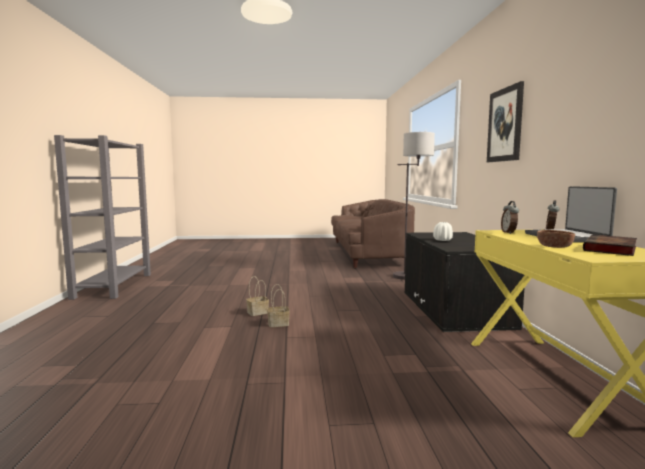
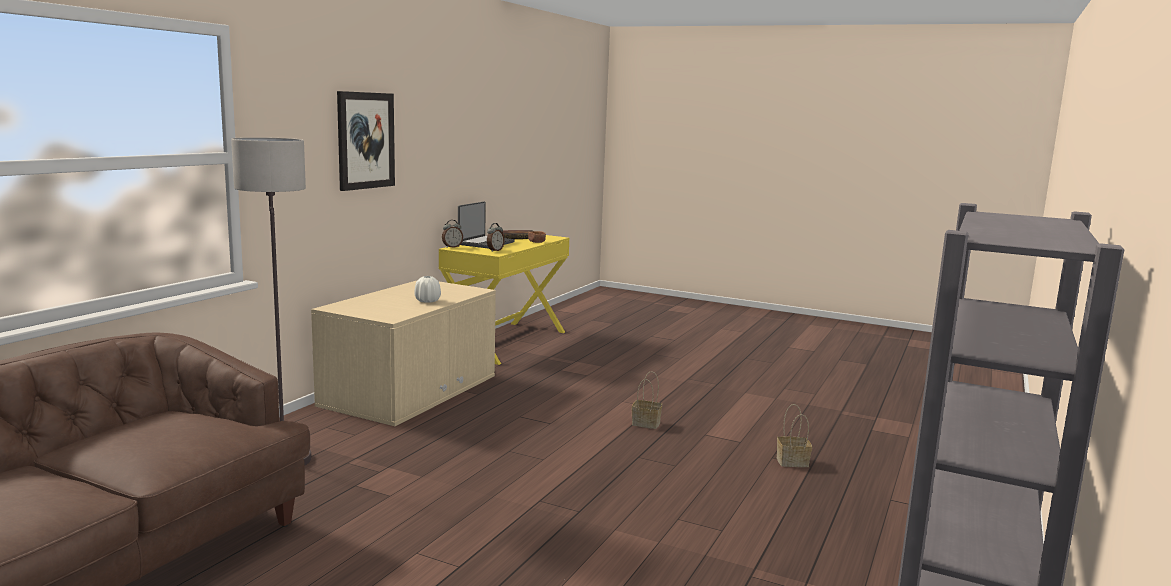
camera: 150 degrees left, 5 degrees up
(257, 313) = (658, 446): basket -> basket (793, 462)
(454, 309) = (411, 390): black cabinet -> beige cabinet

